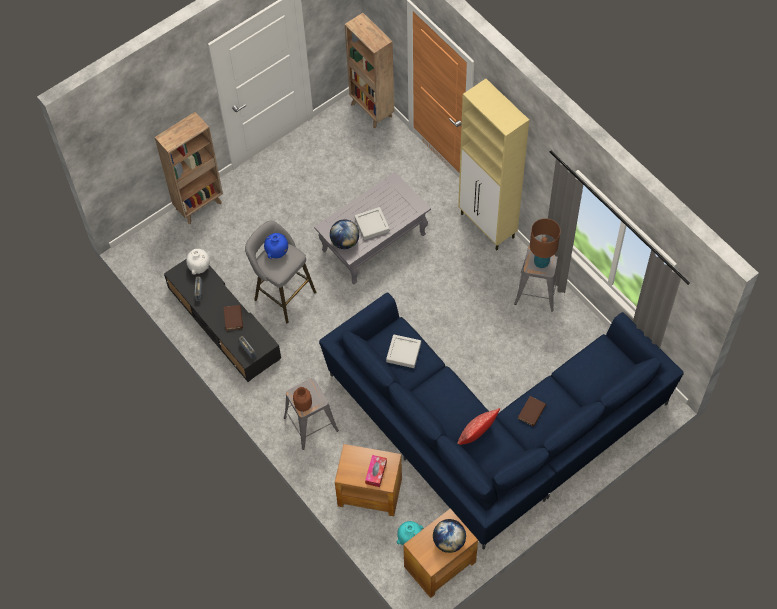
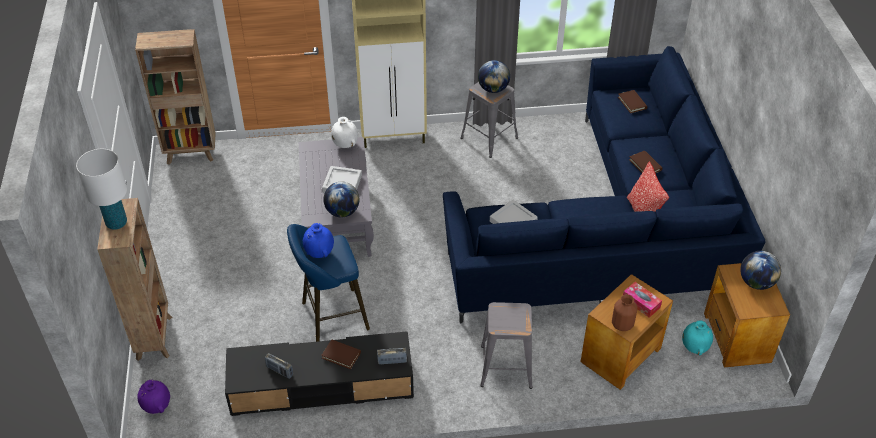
camera: 60 degrees left, 15 degrees down
(150, 244) = (157, 407): none -> purple vase
(181, 131) = (116, 223): none -> white table lamp
(199, 267) = (249, 355): white vase -> white vase (345, 145)
(282, 294) = (331, 317): grey stool -> blue stool
(303, 405) = (517, 325): brown vase -> brown vase (622, 325)
(541, 262) = (493, 89): brown table lamp -> globe
(603, 368) = (632, 103): none -> brown book

